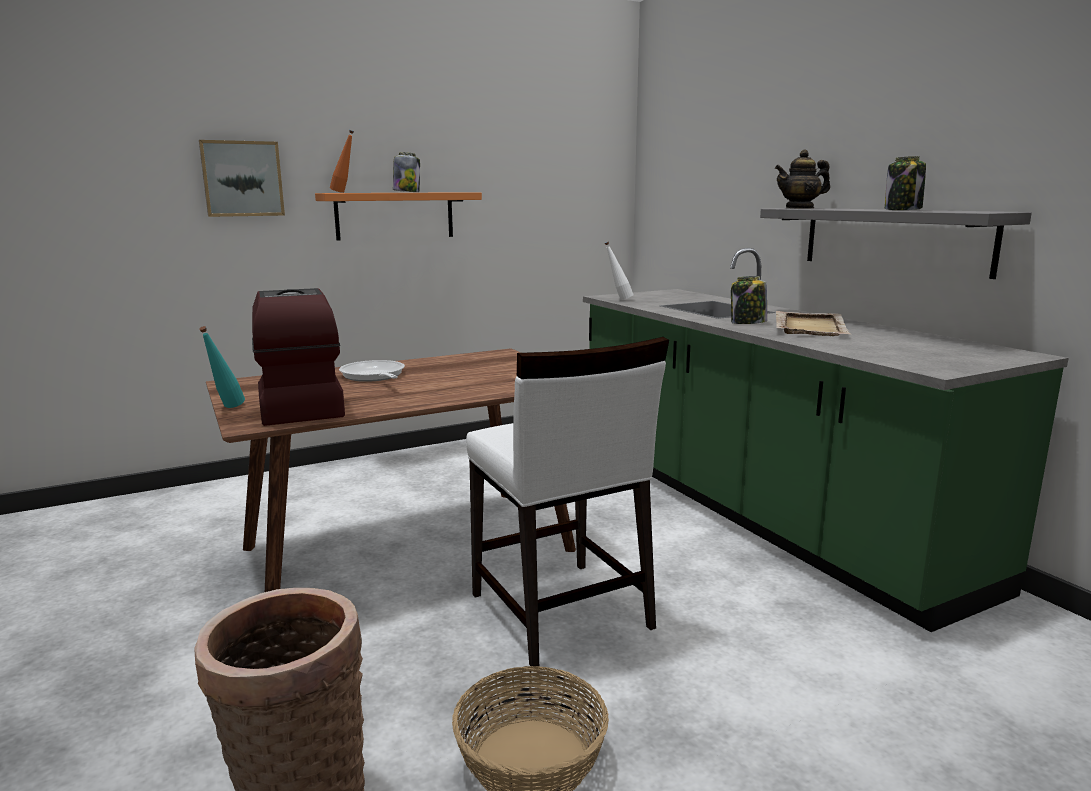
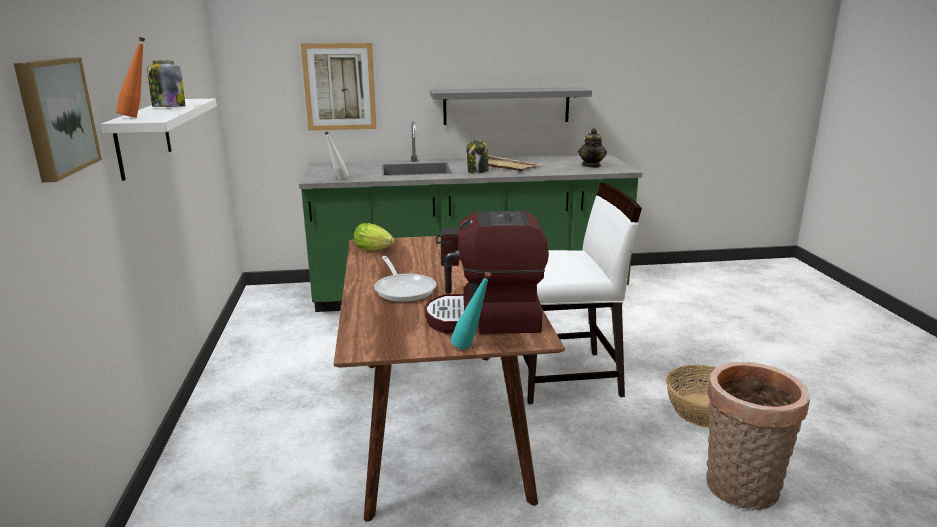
camera: 70 degrees left, 5 degrees up
(374, 376) = (404, 289): frying pan -> frying pan turned 105 degrees counterclockwise
(395, 215) = (143, 137): orange shelf -> white shelf
(483, 357) = (375, 250): none -> lettuce
(714, 201) = (339, 87): none -> picture
(800, 208) = (453, 90): teapot -> teapot (591, 166)
(903, 210) = (526, 89): jar -> none

